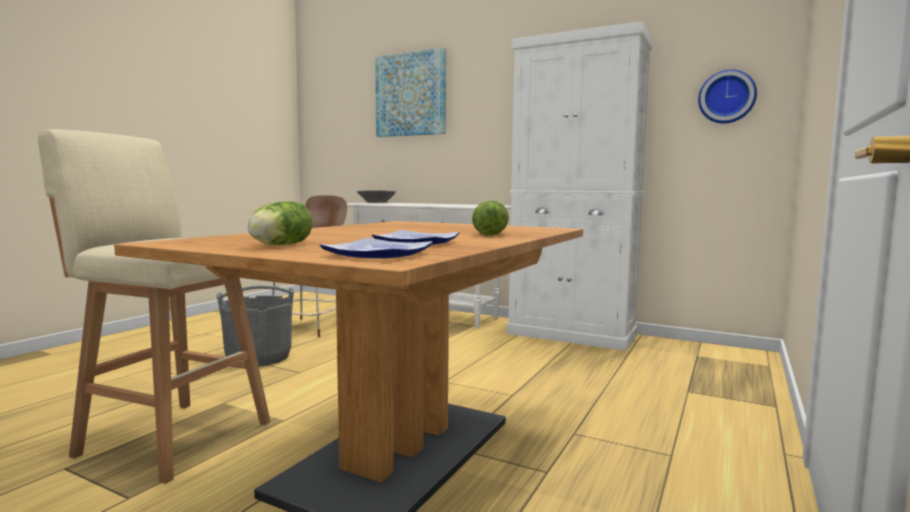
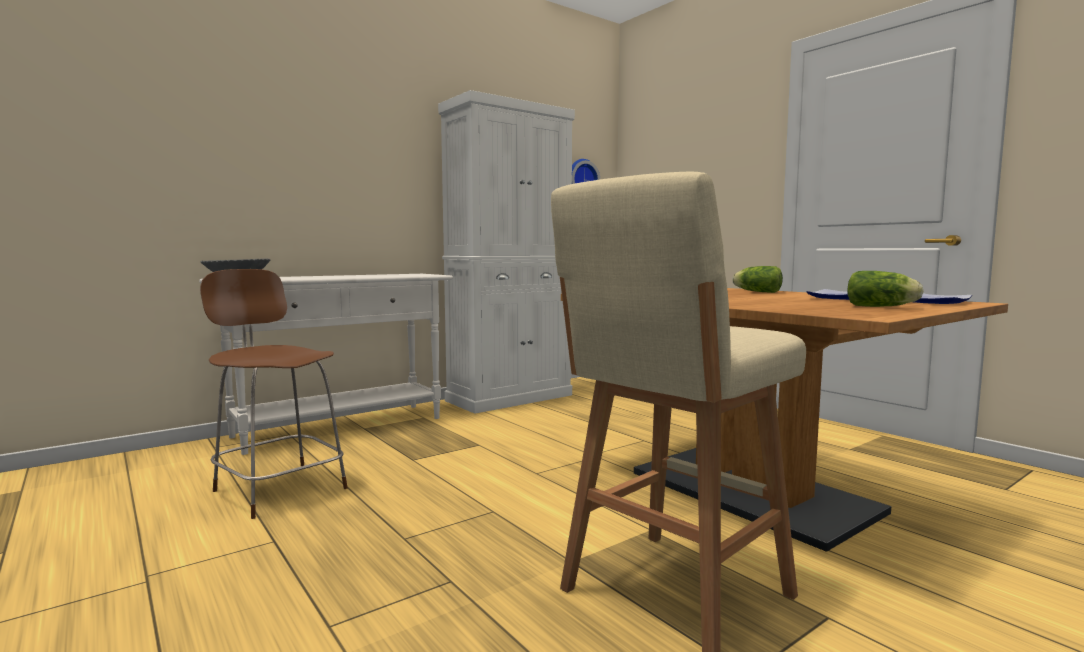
camera: 65 degrees left, 0 degrees up
(259, 357) = (392, 532): grey bucket -> none
(411, 94) = (260, 115): picture -> none

